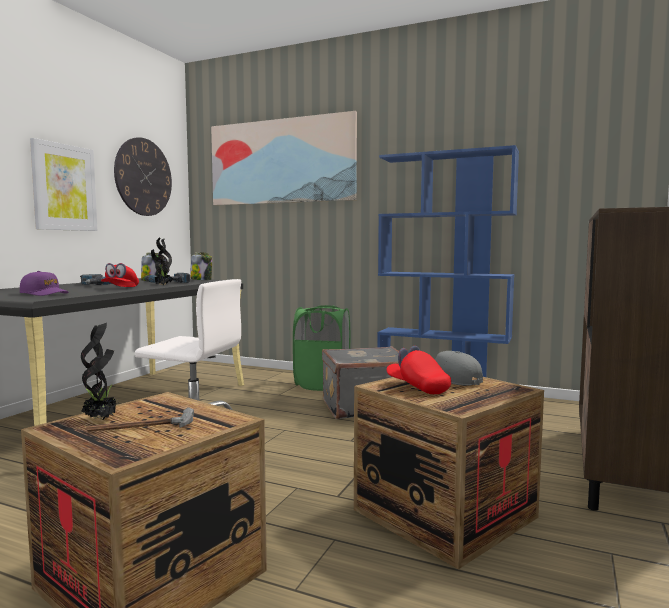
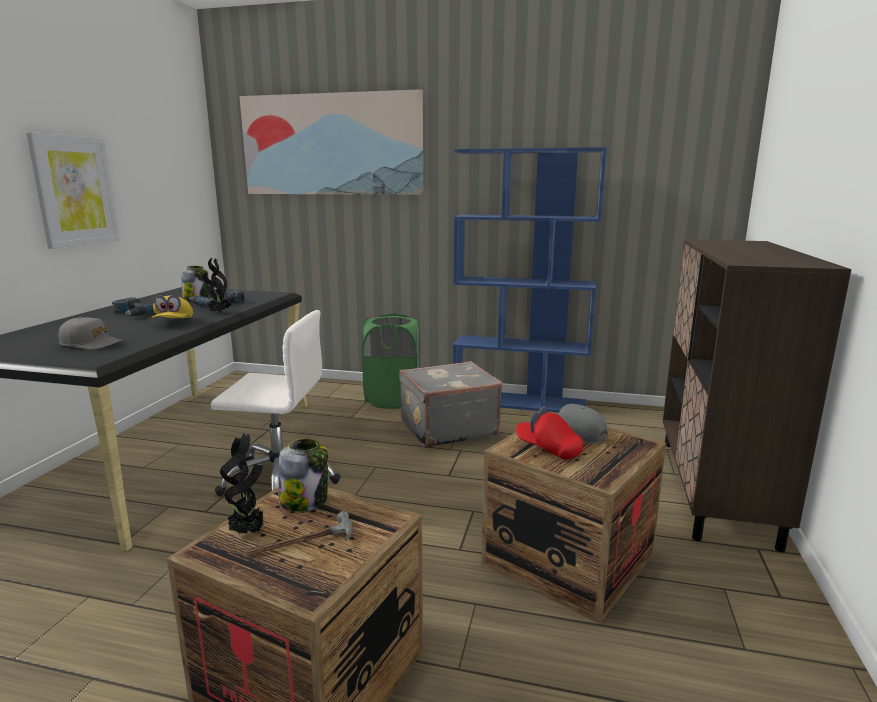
camera: 10 degrees left, 10 degrees up
(44, 294) = (91, 344): purple cap -> grey cap
(120, 288) = (174, 322): red cap -> yellow cap
(143, 177) = (163, 165): wall clock -> none
(201, 279) = (252, 293): jar -> jar (305, 500)

